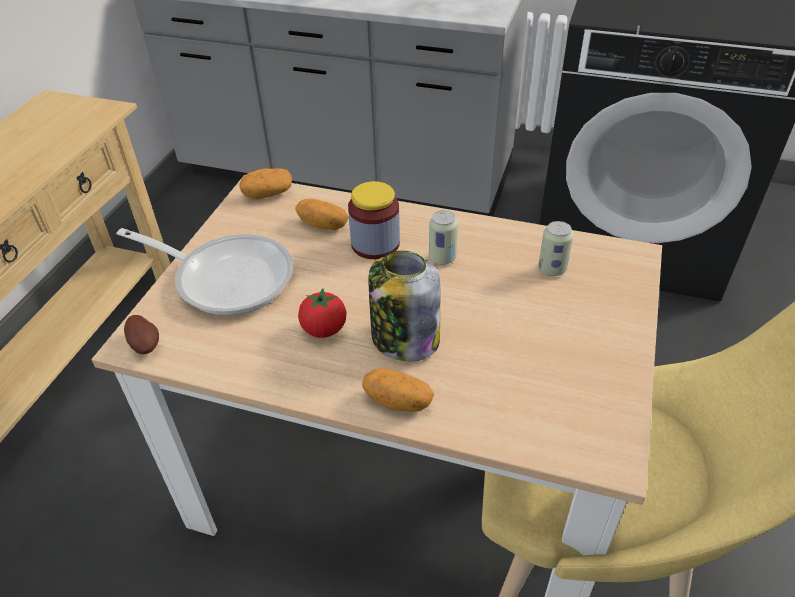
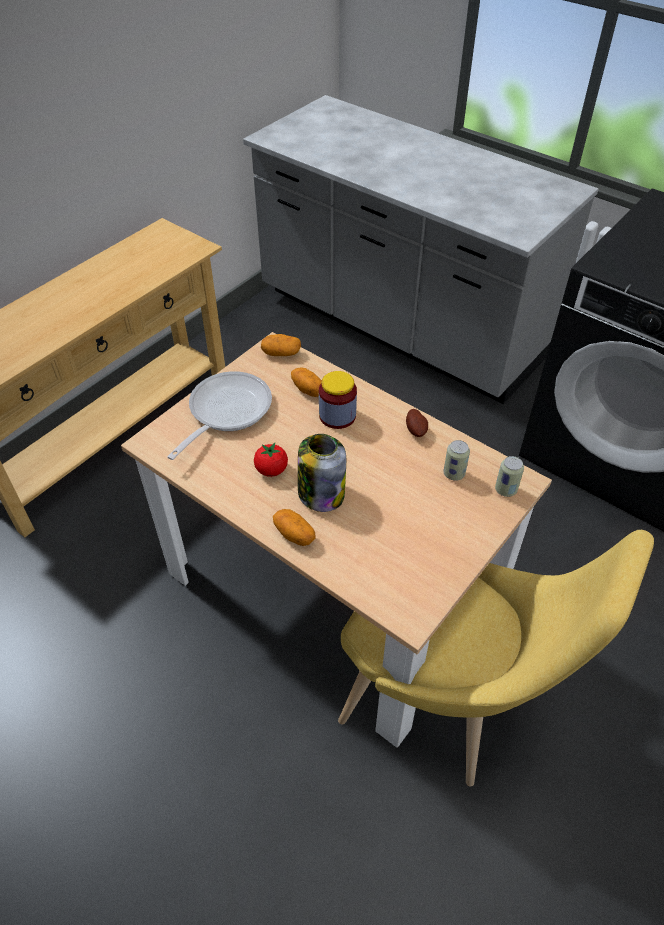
camera: 20 degrees right, 5 degrees up
(146, 344) = (156, 445): potato -> potato (416, 430)
(226, 277) = (225, 412): frying pan -> frying pan turned 105 degrees counterclockwise
(442, 258) = (379, 441): can -> can (505, 490)

